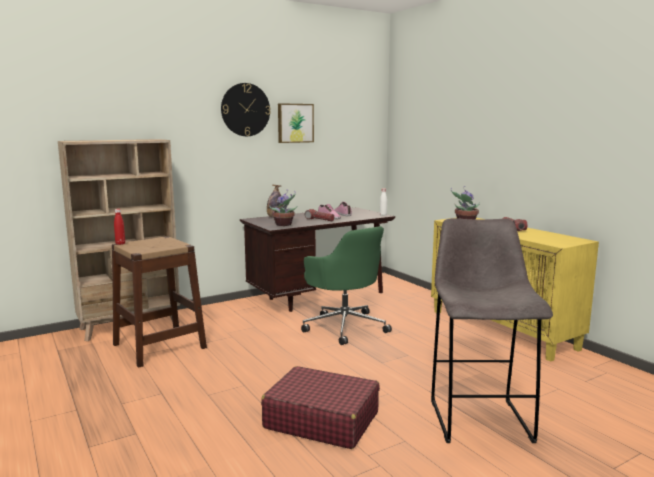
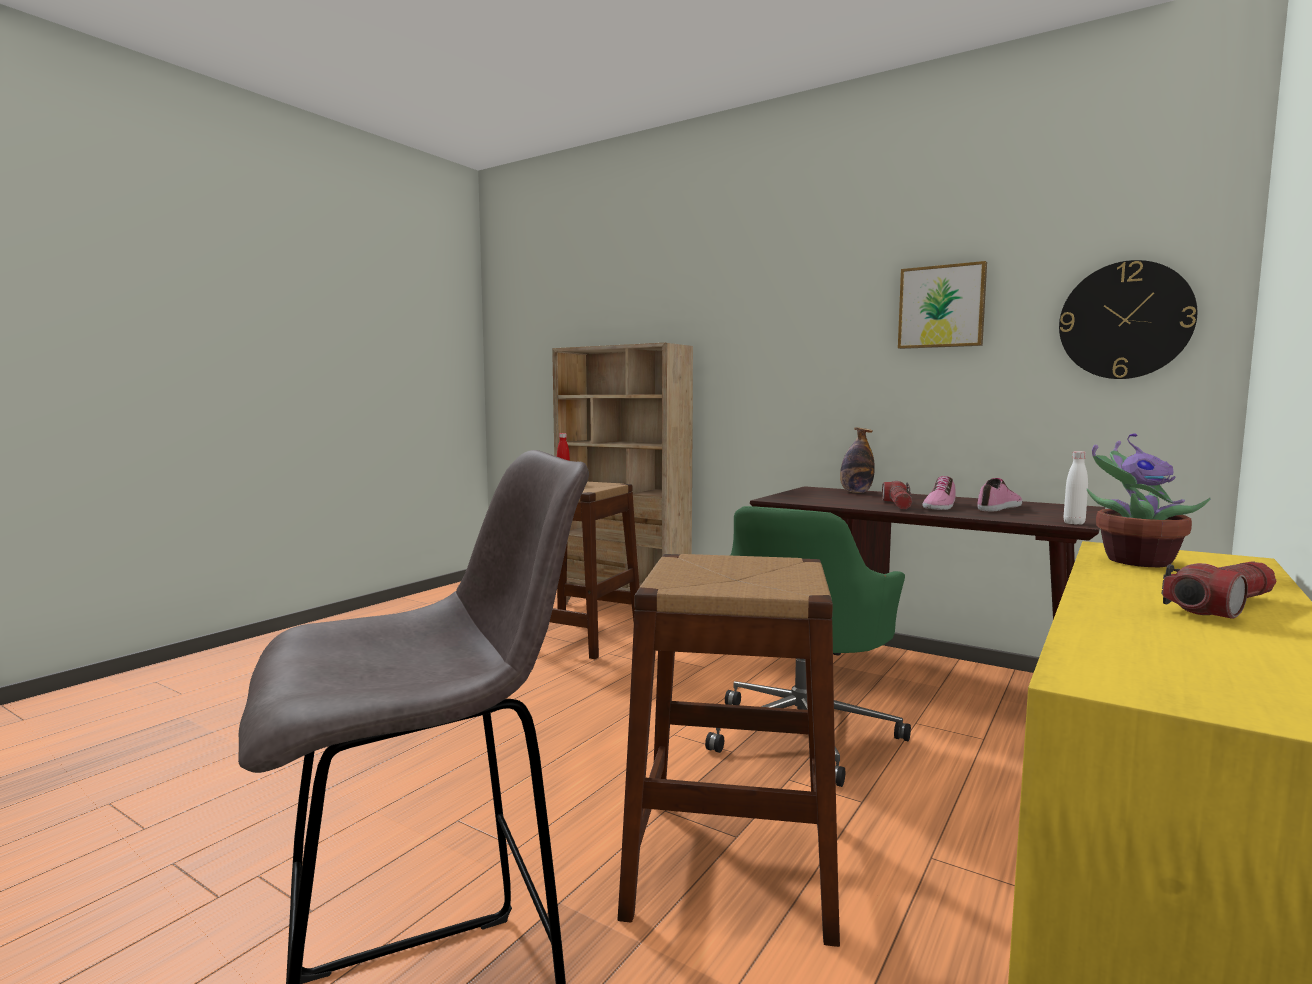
camera: 65 degrees right, 5 degrees down
(245, 109) = (835, 289): wall clock -> wall clock (1125, 320)
(284, 225) = (809, 499): potted plant -> none
(321, 420) = (385, 799): red suitcase -> none
(423, 359) = (732, 863): none -> brown stool

